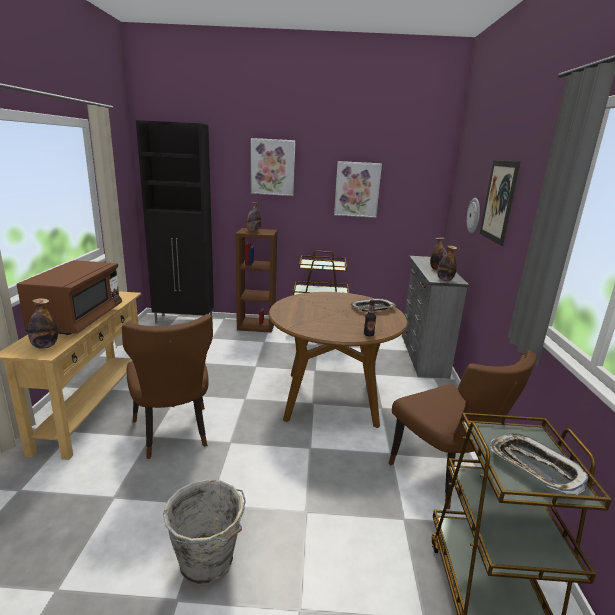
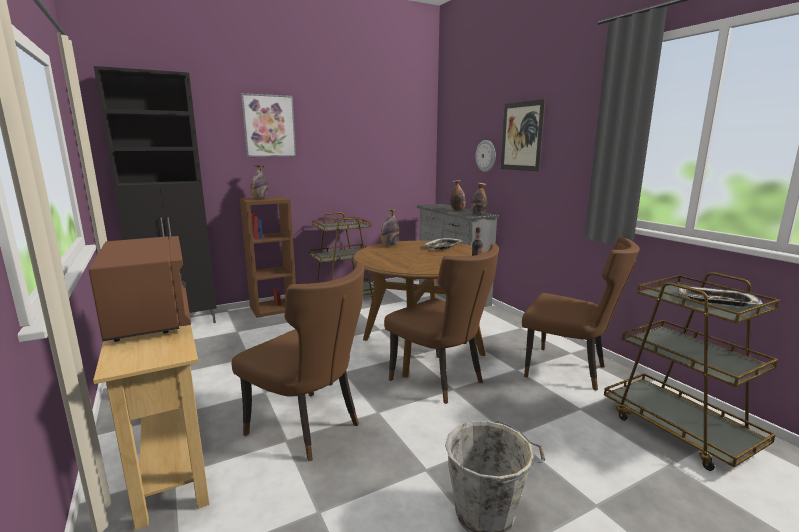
camera: 30 degrees left, 5 degrees down
(45, 346) = (158, 350): bottle -> bottle (389, 245)
(309, 436) = (440, 381): none -> brown chair
(357, 189) = (358, 146): picture -> none

